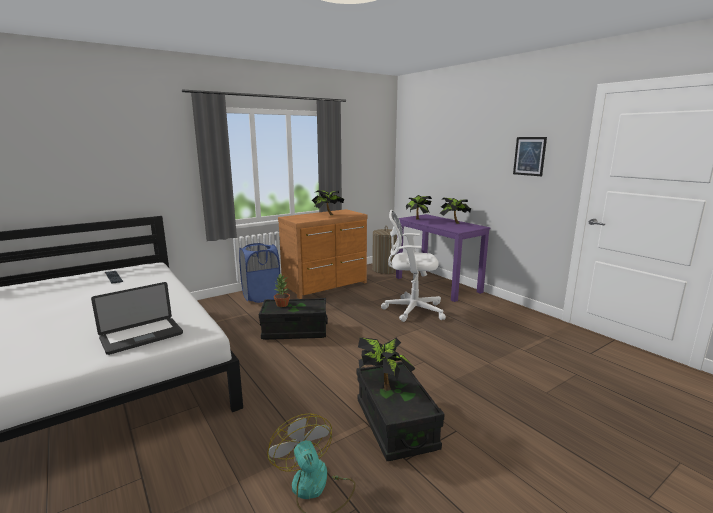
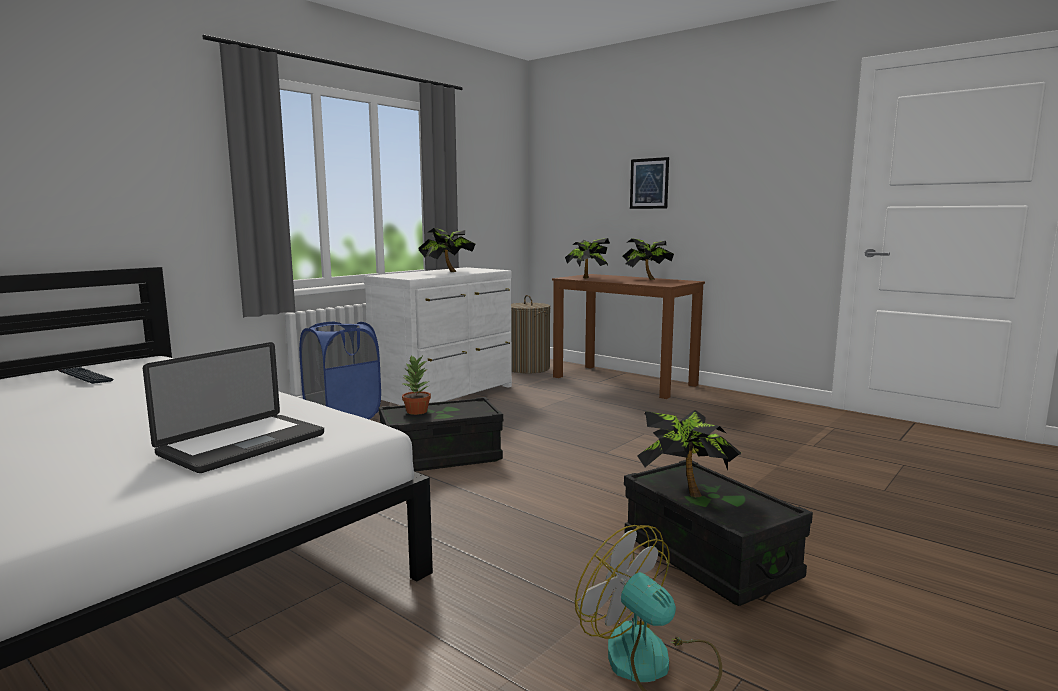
camera: 15 degrees left, 5 degrees down
(326, 285) = (447, 394): brown dresser -> white dresser
(411, 310) = (610, 414): white office chair -> none
(437, 285) = (624, 381): purple desk -> brown desk
(529, 156) = (763, 167): picture -> picture (649, 183)

